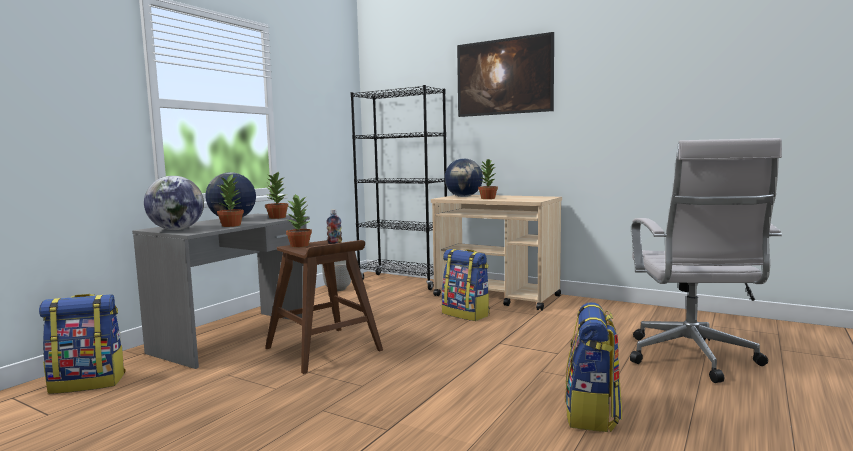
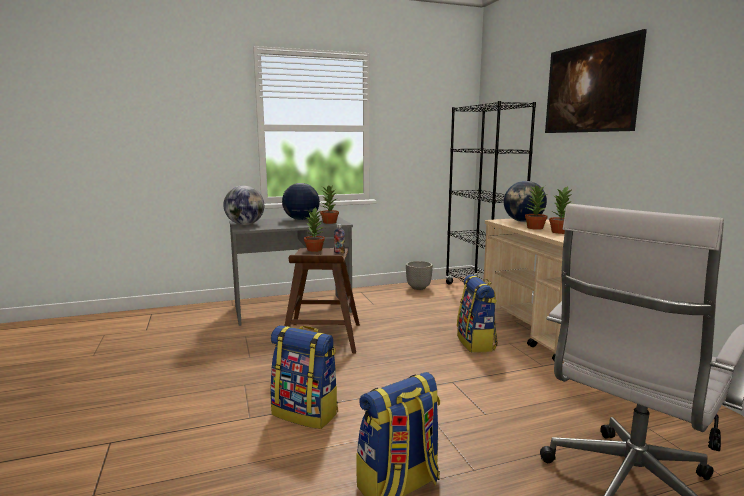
camera: 40 degrees right, 5 degrees up
(89, 383) = (186, 316): backpack -> backpack (306, 413)
(232, 225) = (280, 226): potted plant -> potted plant (560, 232)

